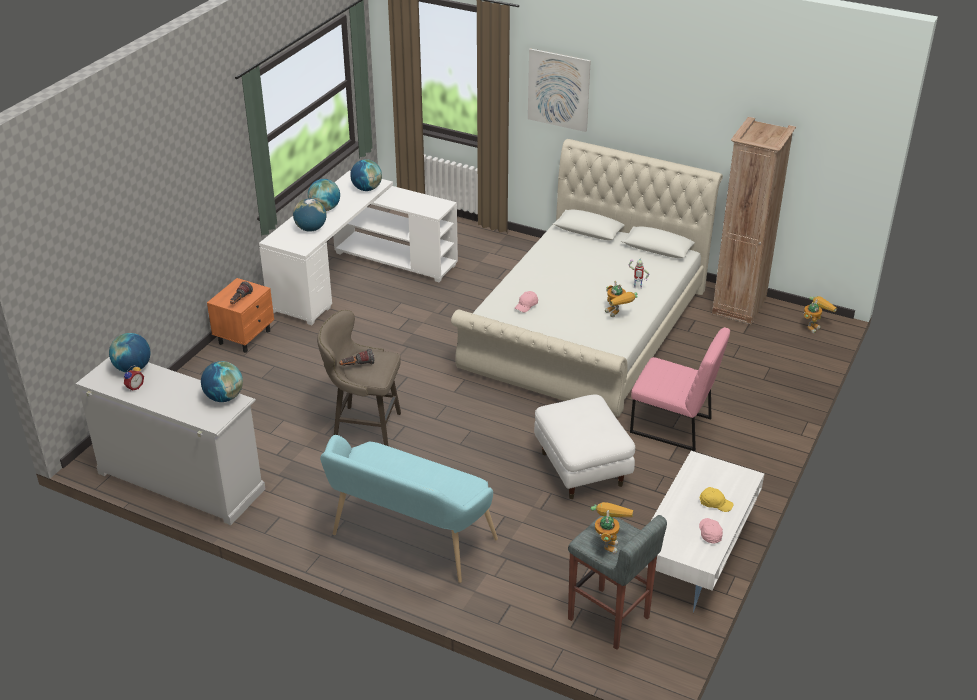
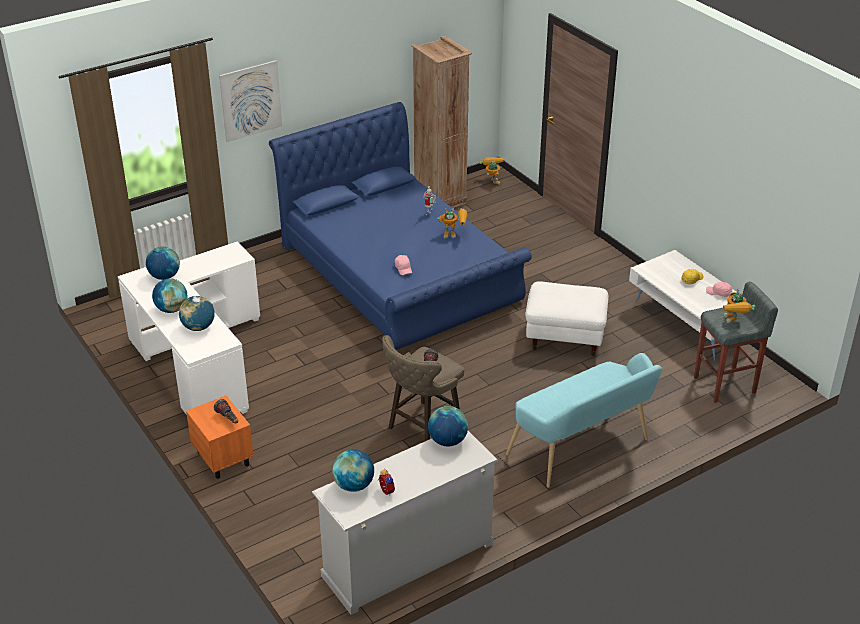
camera: 60 degrees left, 0 degrees up
(586, 327) = (398, 272): beige bed -> blue bed
(607, 541) = (734, 322): toy robot -> toy robot turned 135 degrees counterclockwise
(673, 426) = (550, 281): pink chair -> none

